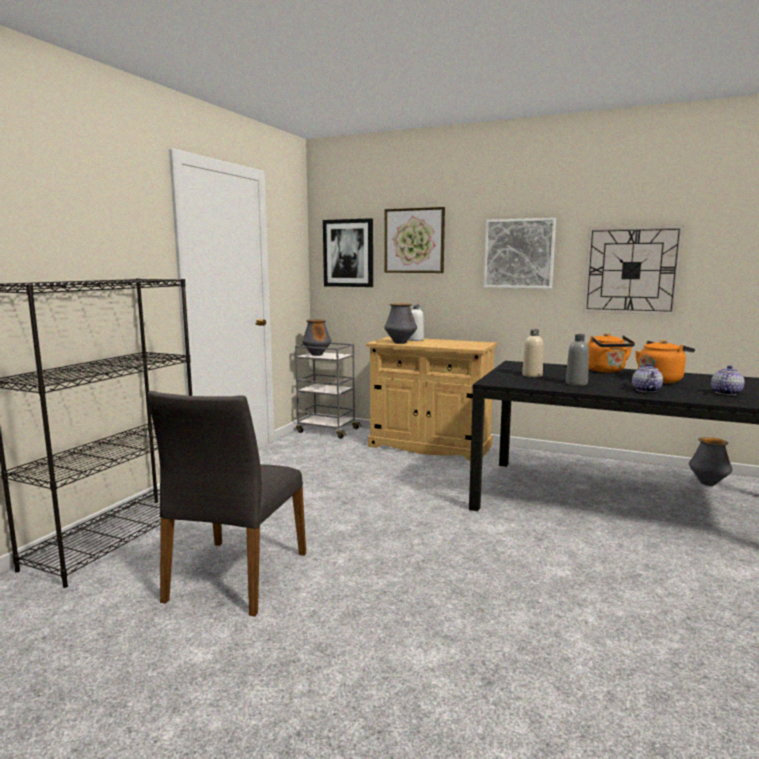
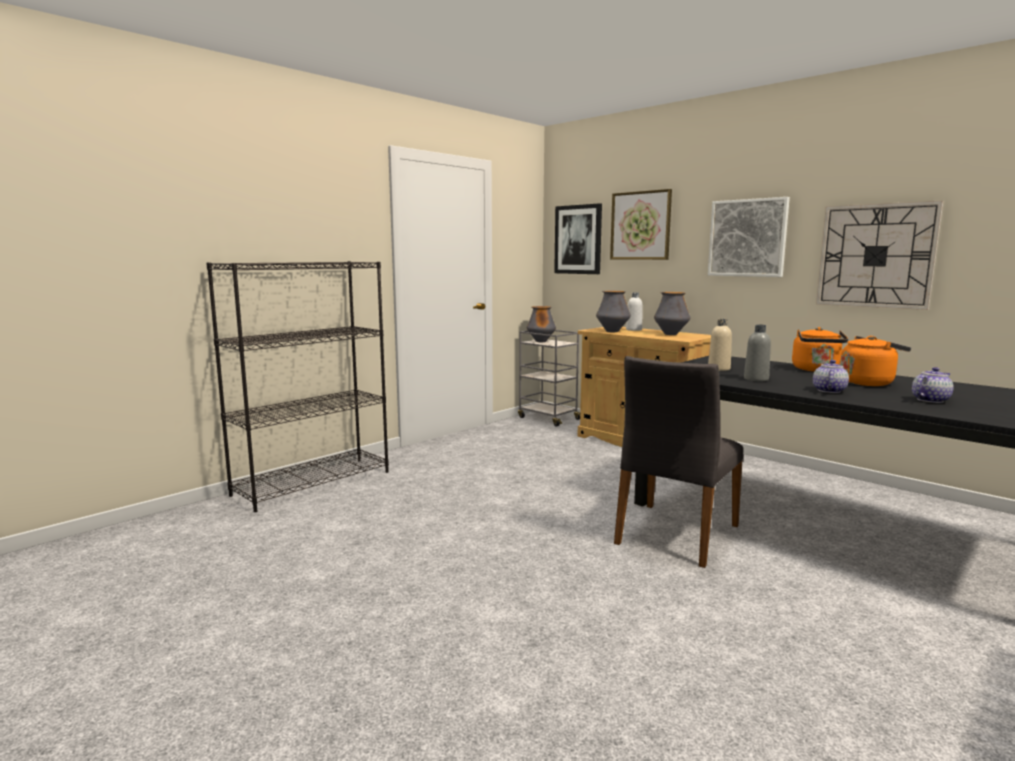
camera: 20 degrees right, 0 degrees up
(235, 576) = (381, 525): grey chair -> grey chair (675, 534)
(707, 483) = (953, 516): vase -> vase (671, 334)

